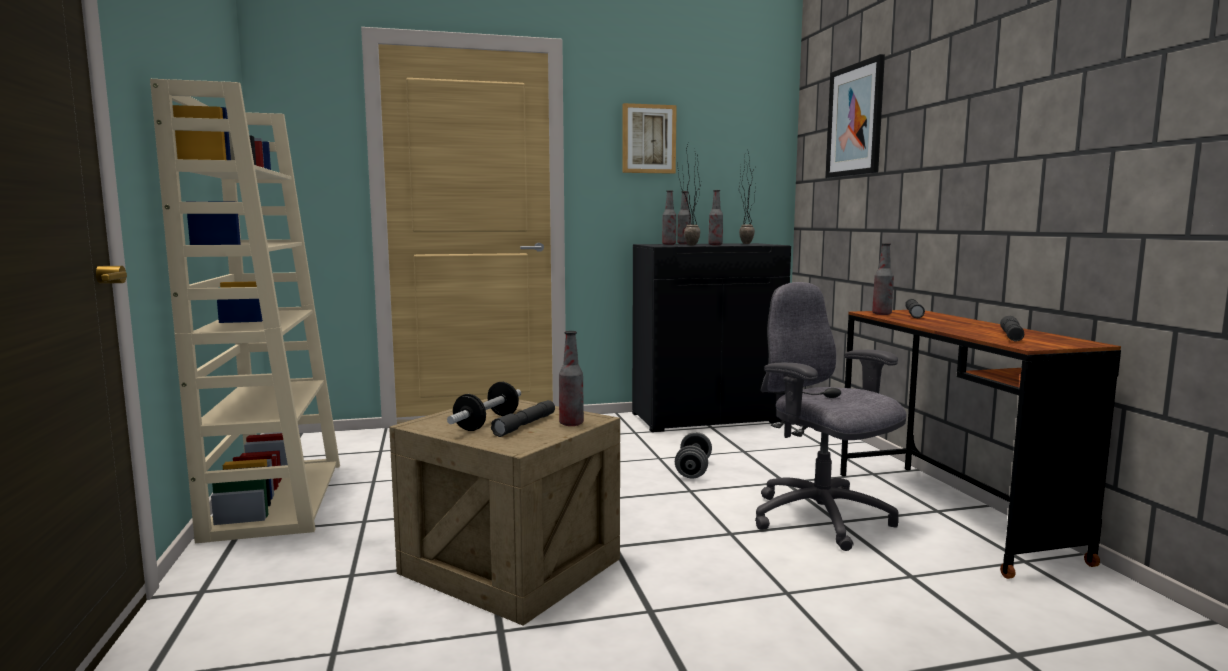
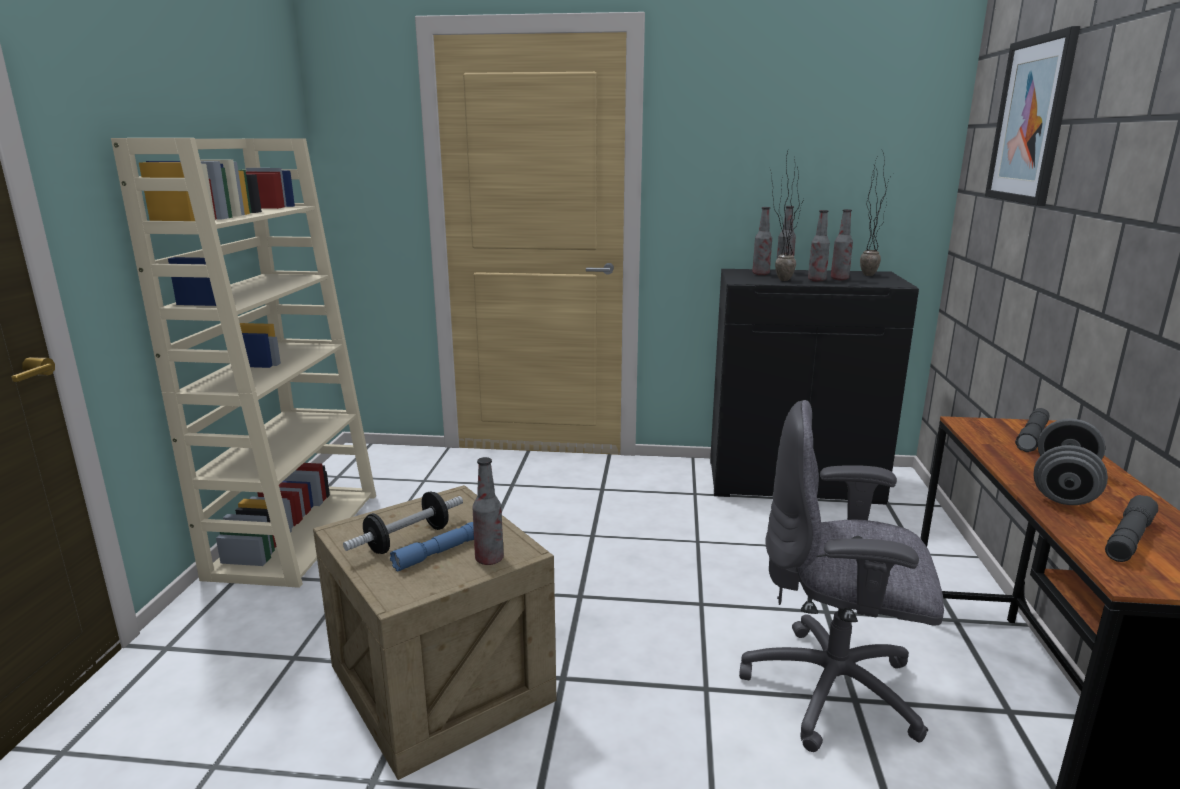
camera: 20 degrees right, 10 degrees up
(525, 425) = (441, 552): grey flashlight -> blue flashlight
(648, 139) = (750, 136): picture -> none
(693, 470) = (725, 569): grey dumbbell -> grey dumbbell (1064, 486)
(821, 519) = (835, 691): grey office chair -> grey office chair turned 60 degrees counterclockwise
(881, 314) = (981, 431): bottle -> bottle (839, 279)

